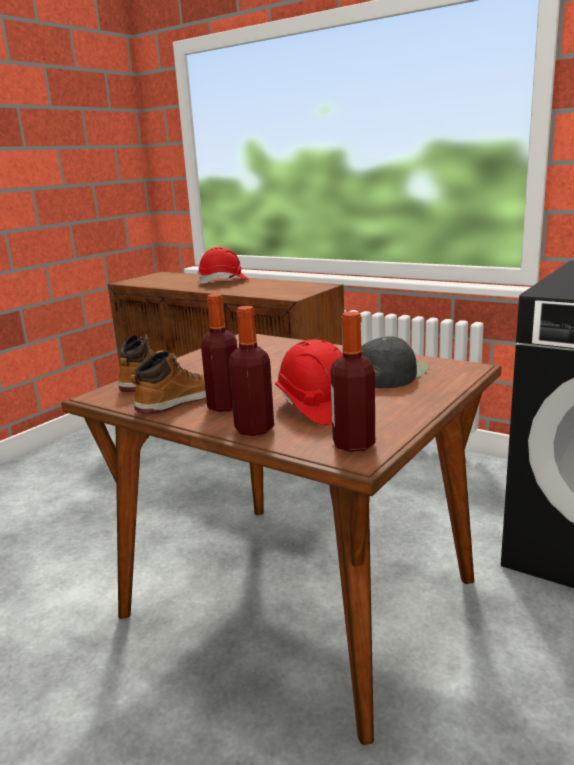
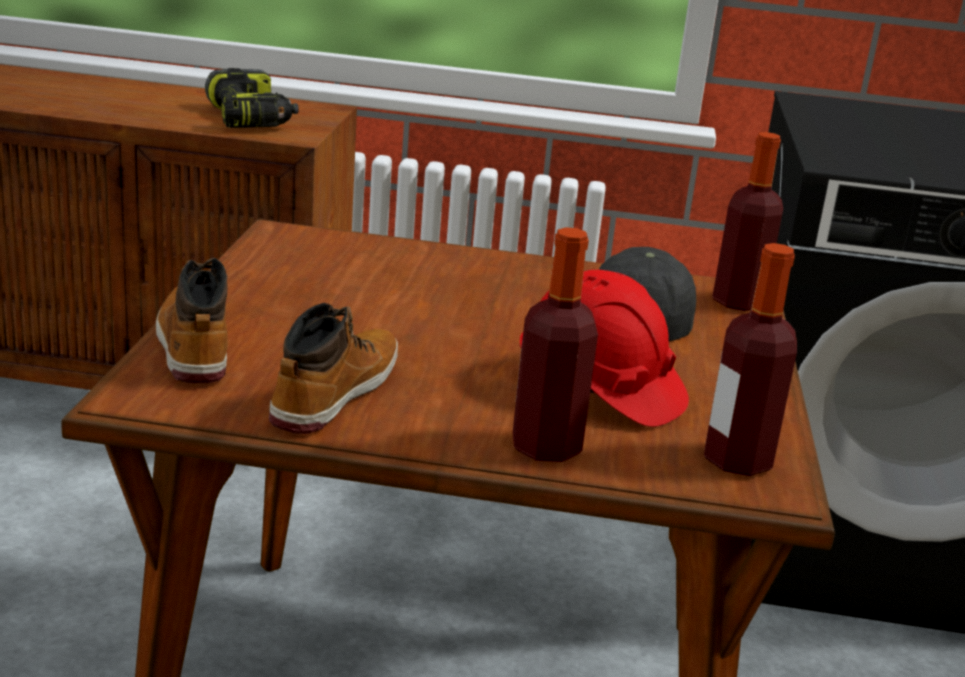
camera: 30 degrees left, 5 degrees up
(223, 281) = (91, 89): red hard hat -> none
(224, 406) = (434, 401): bottle -> bottle (738, 302)
(281, 290) = (251, 119): none -> power drill

